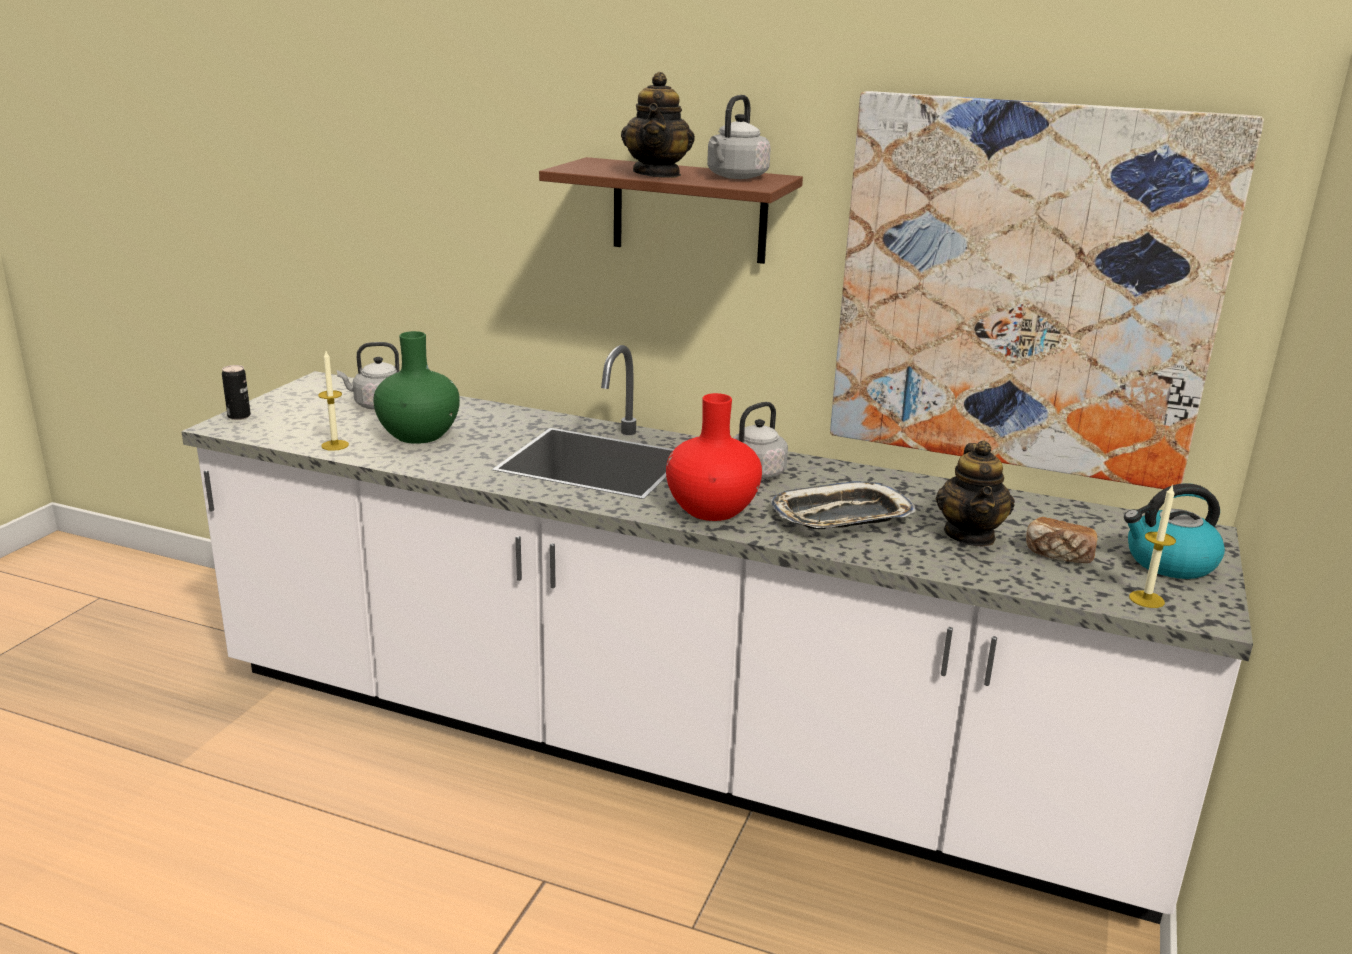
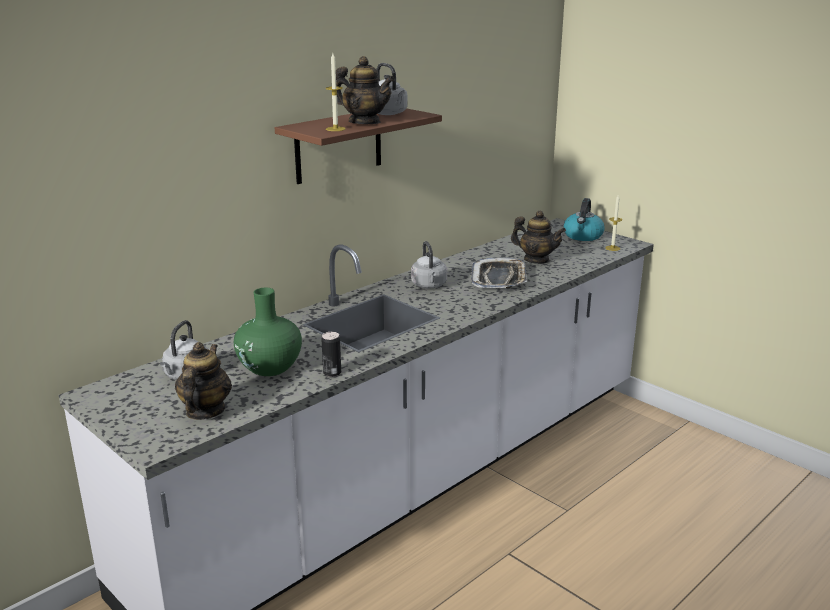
camera: 65 degrees left, 0 degrees up
(239, 416) = (140, 437): can -> can (332, 373)
(302, 428) = (205, 411): none -> teapot
(335, 445) = (257, 400): candle -> candle (335, 129)
(711, 510) = (469, 304): red vase -> none
(1023, 291) = (484, 139): picture -> none
(1058, 555) = (566, 251): bread -> none

